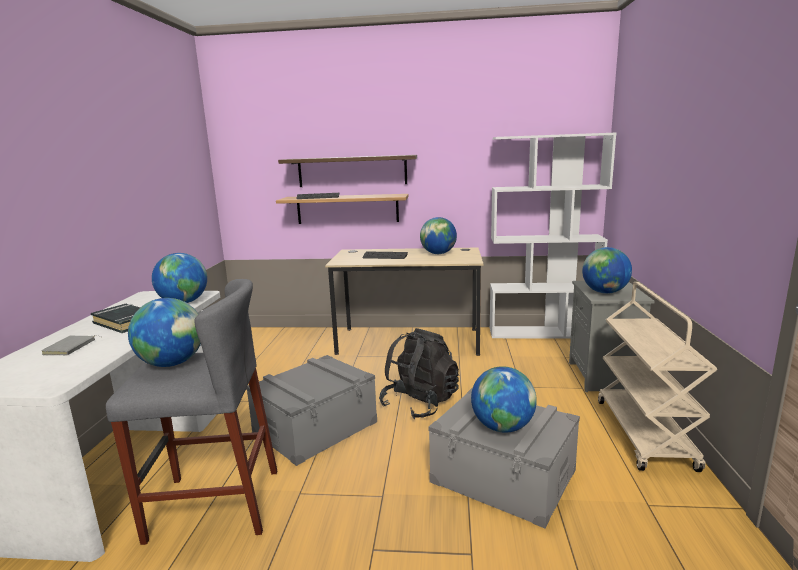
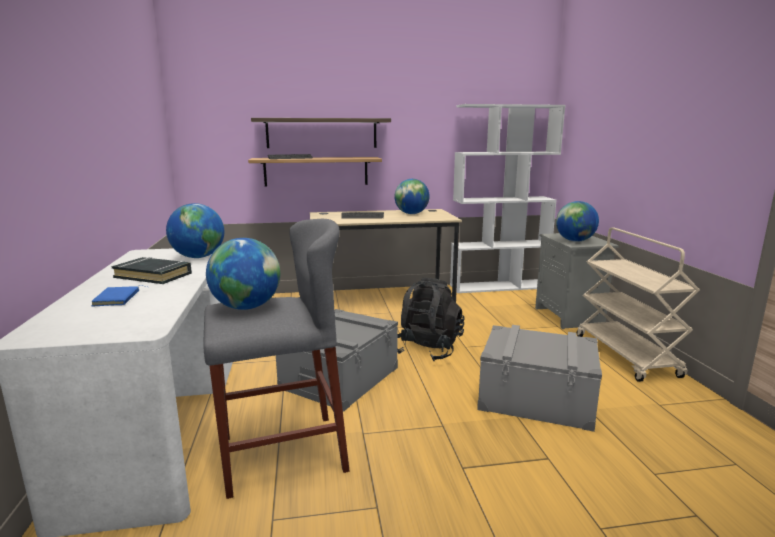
camera: 15 degrees left, 0 degrees up
(71, 348) = (118, 299): grey book -> blue book
(502, 427) = (543, 351): globe -> none

